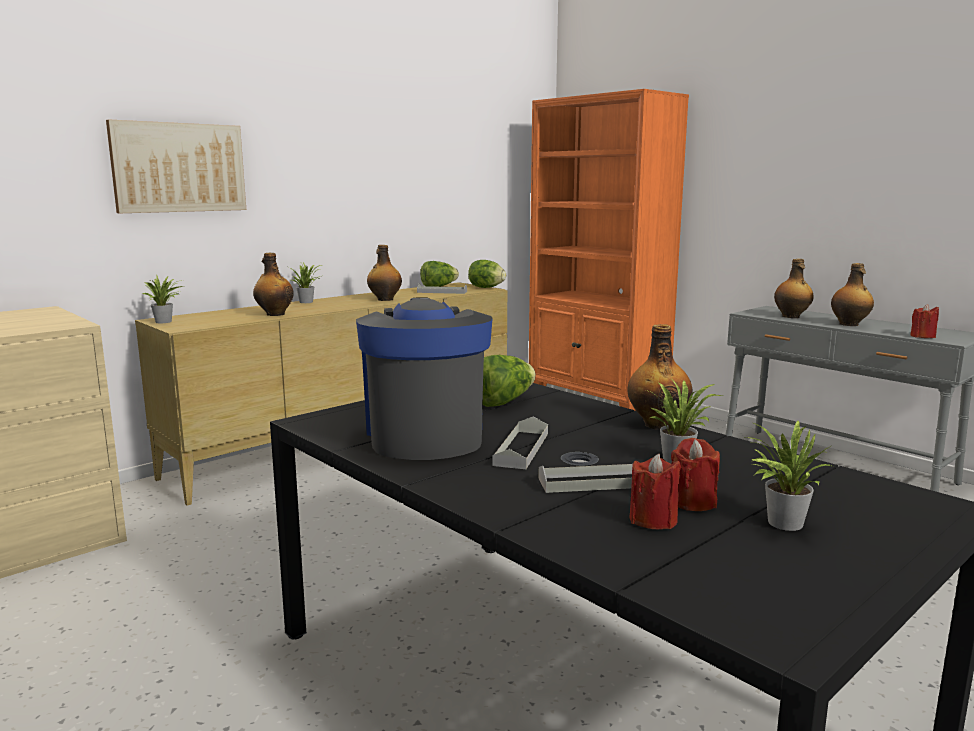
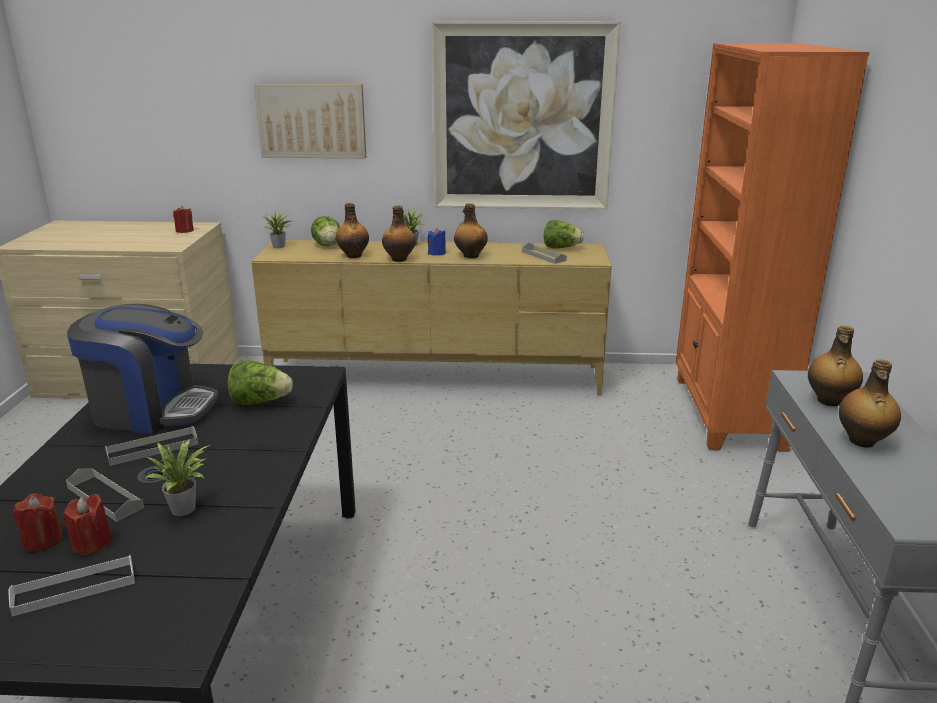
camera: 45 degrees right, 10 degrees up
(350, 302) = (437, 253): none -> blue candle
(388, 166) = (522, 118): none -> picture
(424, 434) = (152, 410): coffee machine -> coffee machine turned 60 degrees clockwise
(486, 288) = (599, 259): lettuce -> lettuce (327, 245)
(658, 424) = (273, 472): bottle -> bottle (399, 259)
(780, 522) = (75, 588): potted plant -> white tray
(922, 336) = (893, 500): red candle -> red candle (184, 231)

